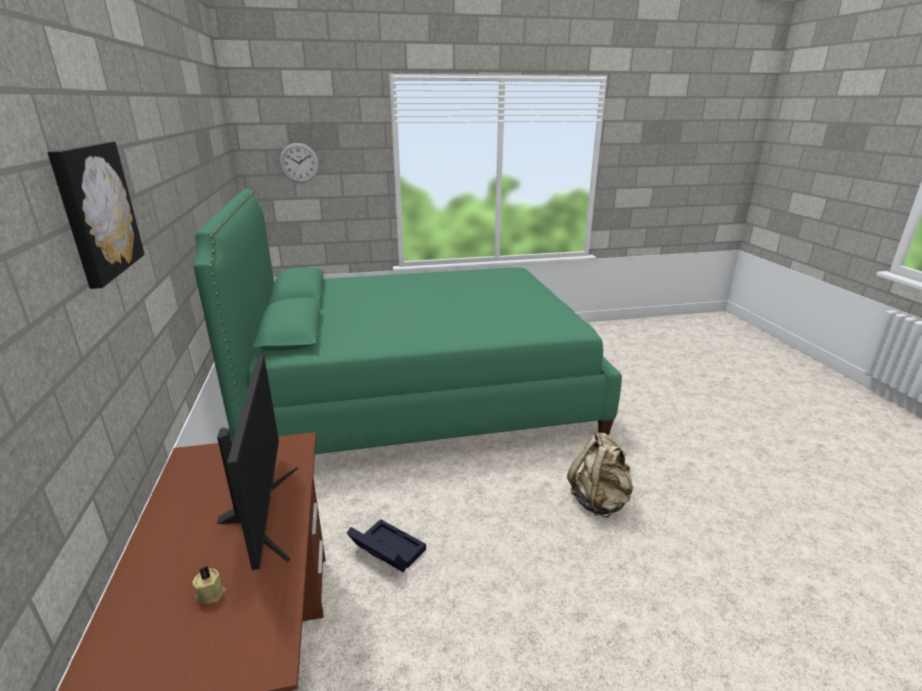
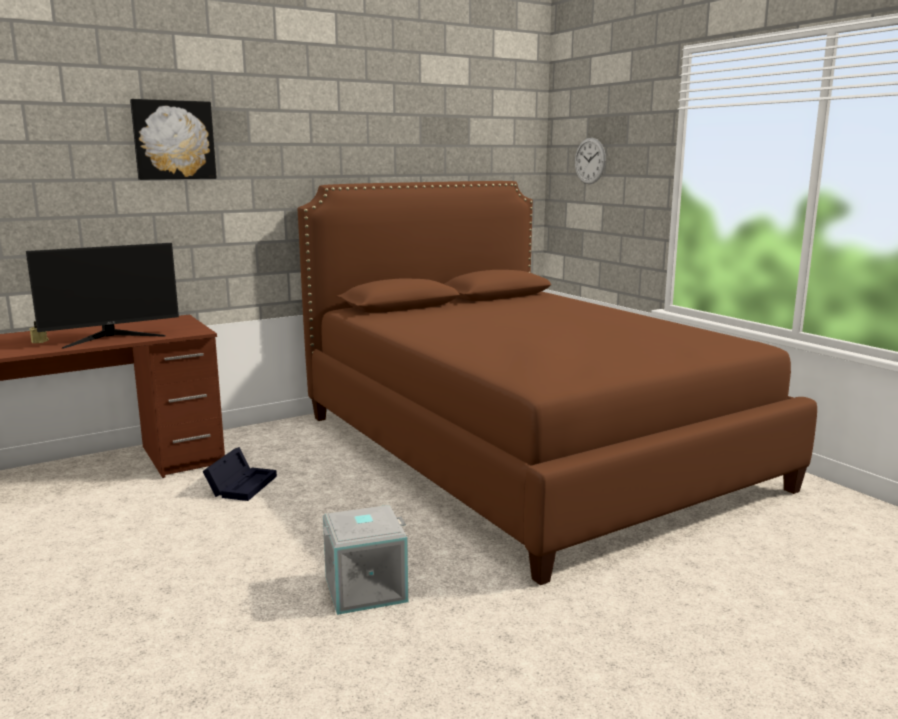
camera: 70 degrees right, 10 degrees down
(419, 392) = (526, 449): green bed -> brown bed
(599, 501) = (366, 588): beige backpack -> grey storage box

